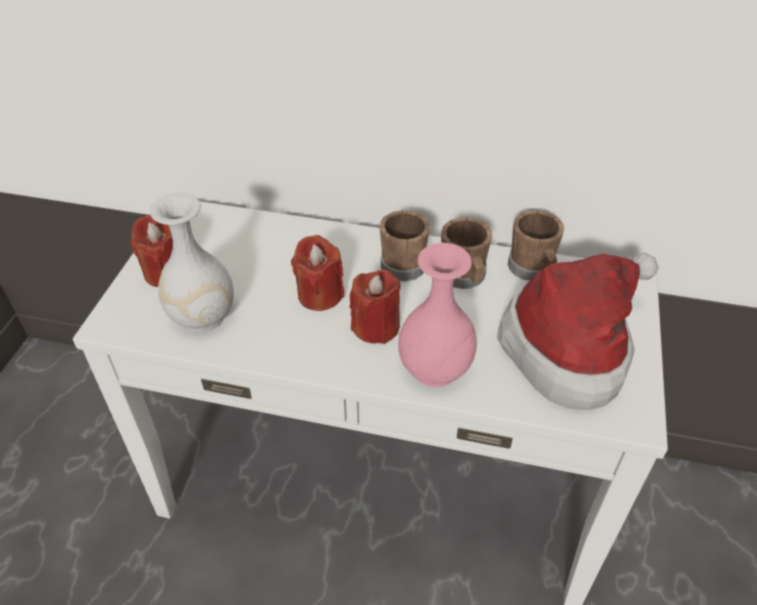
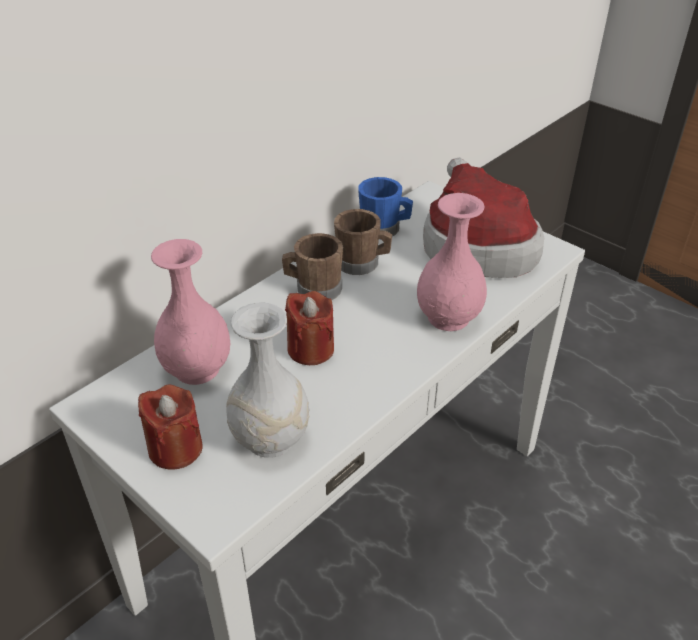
camera: 60 degrees left, 5 degrees down
(254, 244) = (198, 369): none -> pink vase
(376, 326) = (378, 331): red candle -> none
(532, 270) = (384, 229): brown mug -> blue mug

